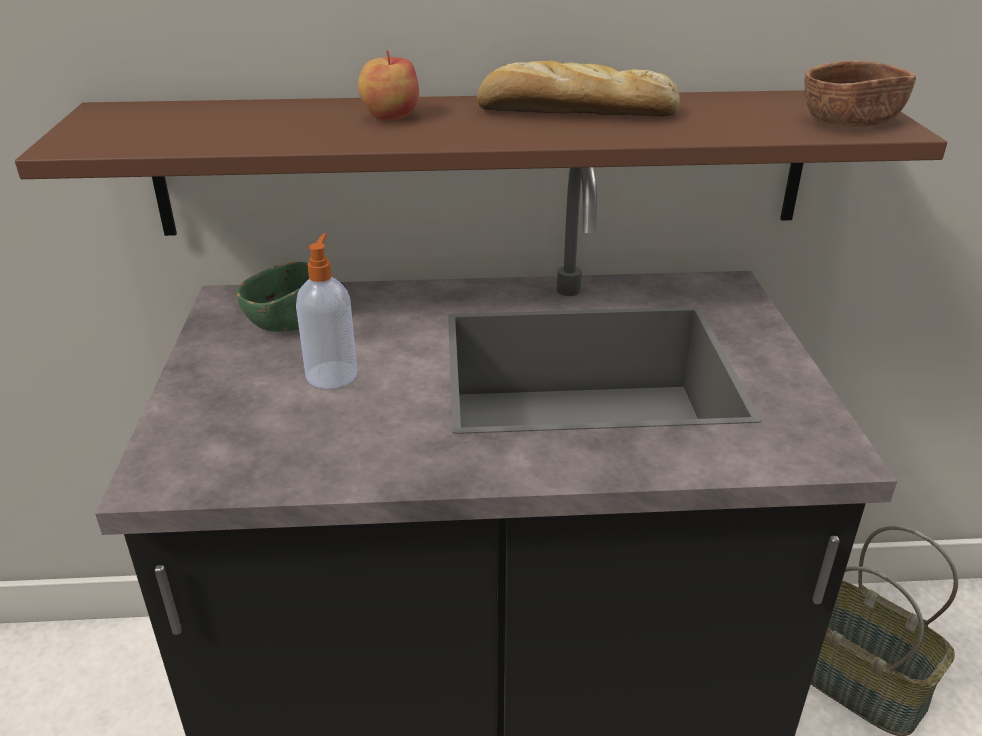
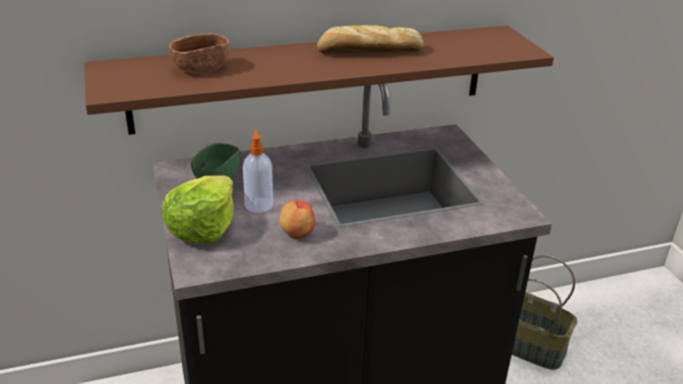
camera: 15 degrees left, 0 degrees up
(213, 404) = (202, 228): none -> lettuce
(390, 116) = (273, 60): apple -> apple (296, 233)
(850, 121) = (506, 48): brown bowl -> brown bowl (201, 68)

